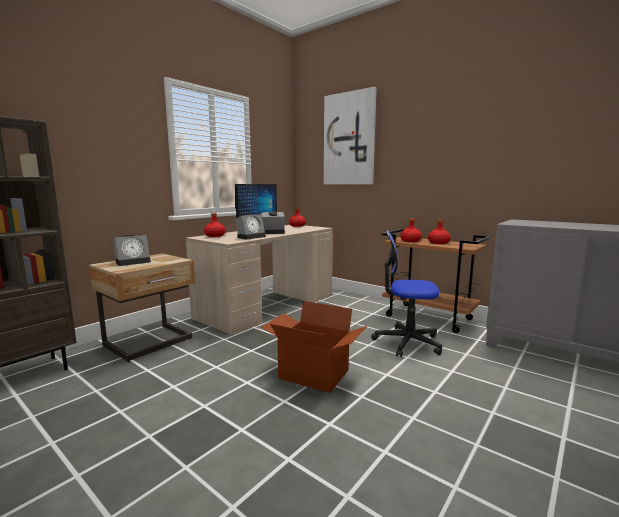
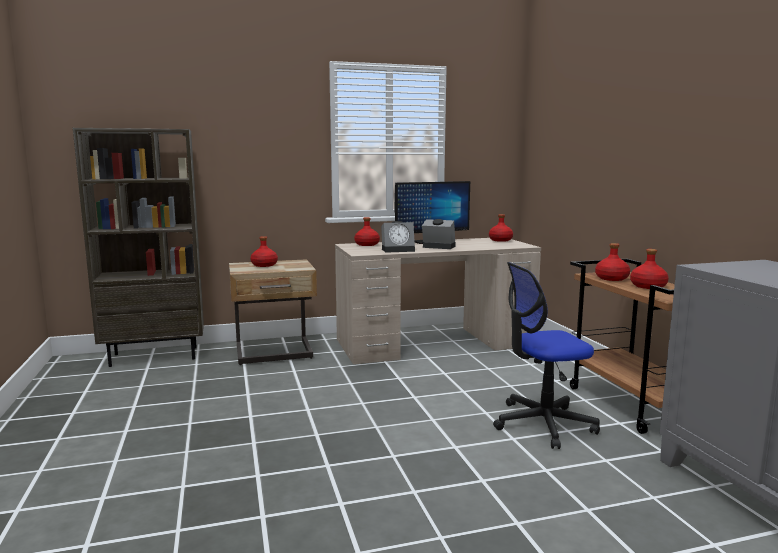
camera: 35 degrees right, 0 degrees up
(134, 262) = (264, 265): alarm clock -> red bottle
(313, 375) = (375, 422): cardboard box -> none
(349, 139) = (579, 115): picture -> none
(407, 342) = (543, 423): office chair -> office chair turned 60 degrees counterclockwise

